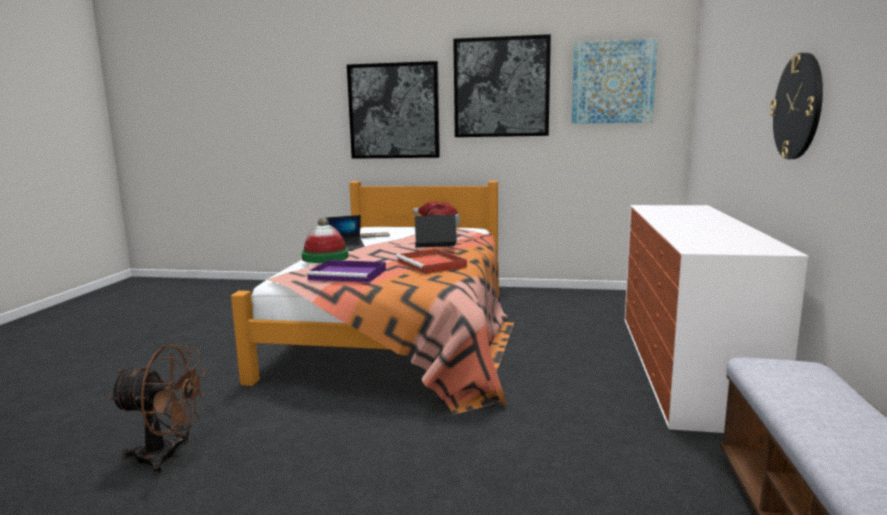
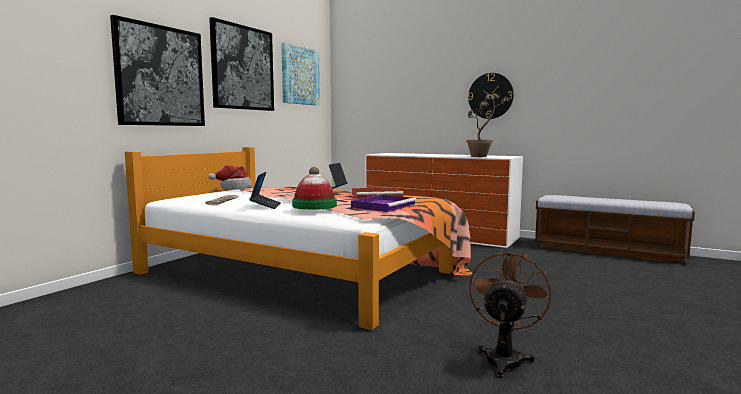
camera: 70 degrees left, 5 degrees down
(710, 240) = (484, 156): none -> potted plant

